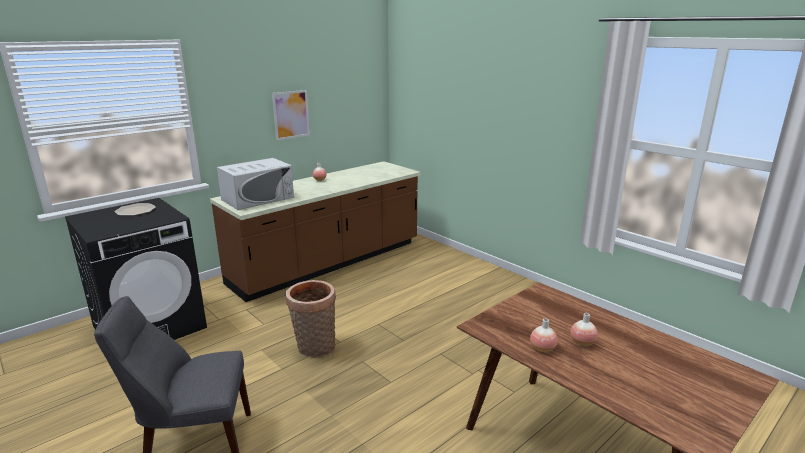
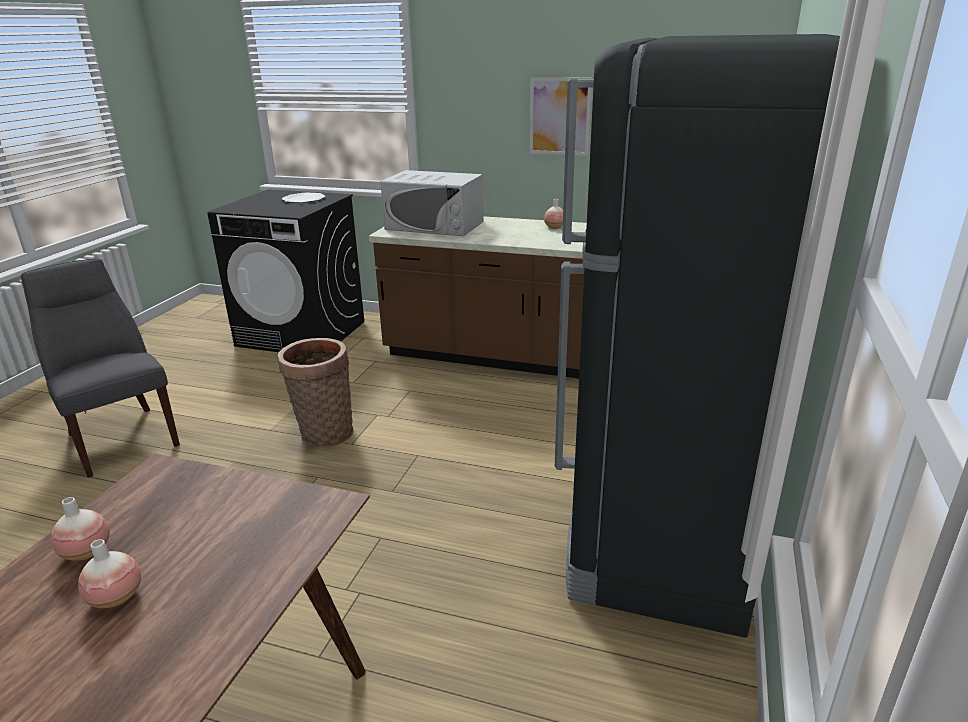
camera: 60 degrees right, 5 degrees up
(503, 290) = (658, 542): none -> black fridge

